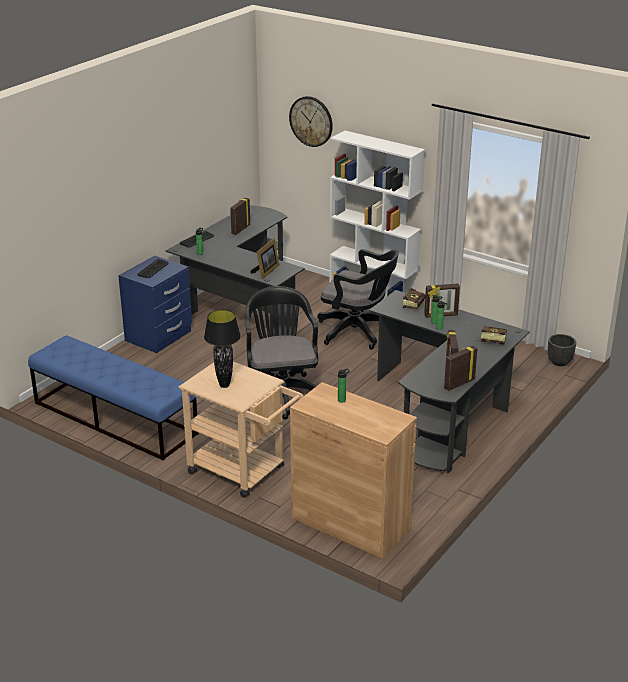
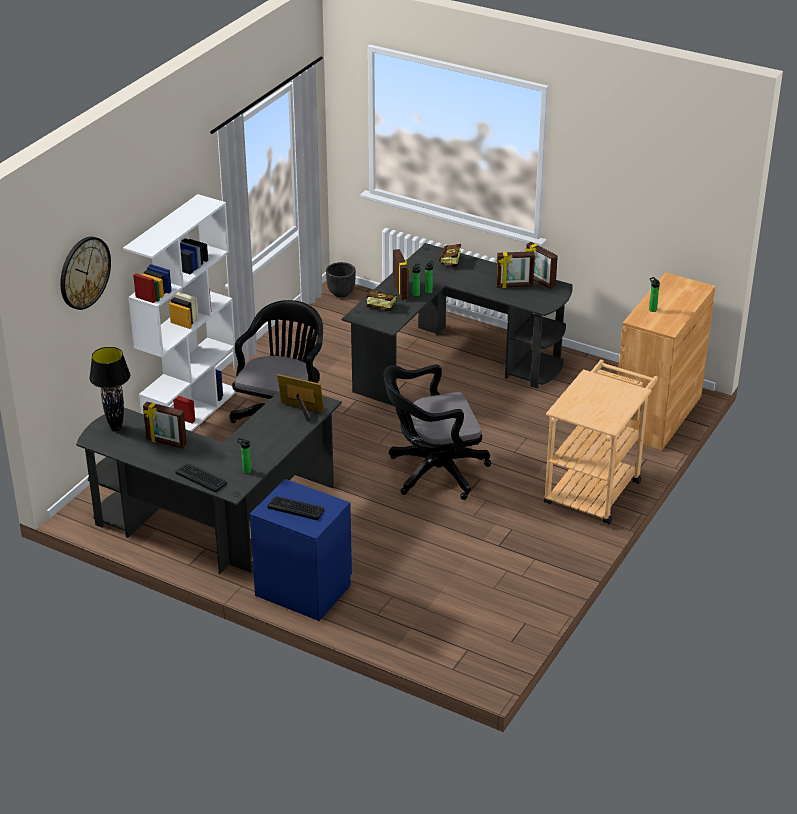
camera: 95 degrees left, 5 degrees up
(114, 418) = (514, 599): blue bench -> none
(224, 385) = (606, 404): black table lamp -> black table lamp (115, 428)

